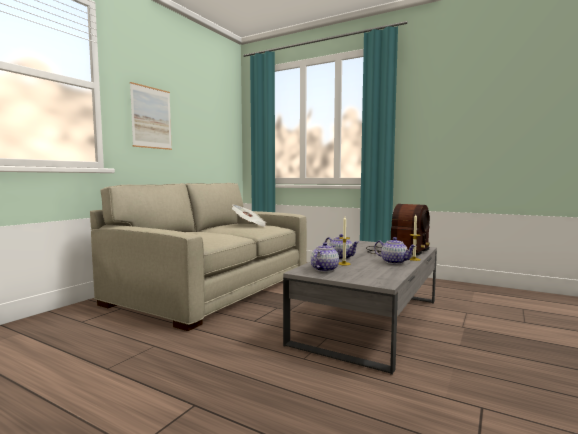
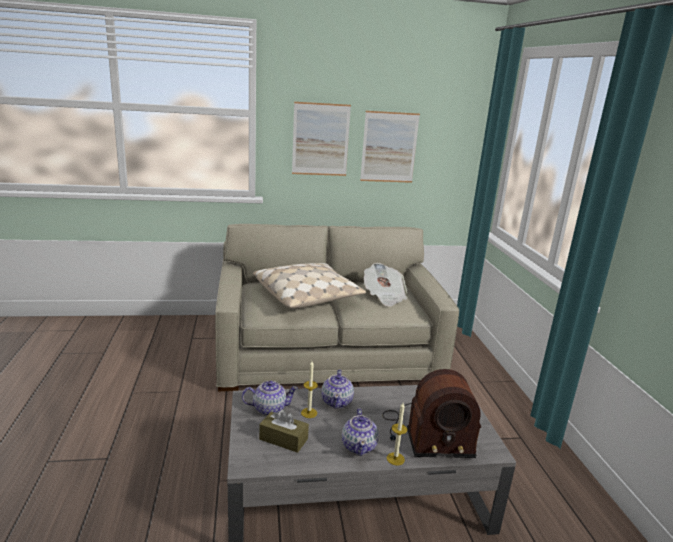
camera: 50 degrees right, 15 degrees up
(195, 128) = (389, 147): none -> picture
(207, 233) = (308, 295): none -> beige pillow
(365, 272) = (283, 439): none -> brown tissue box

